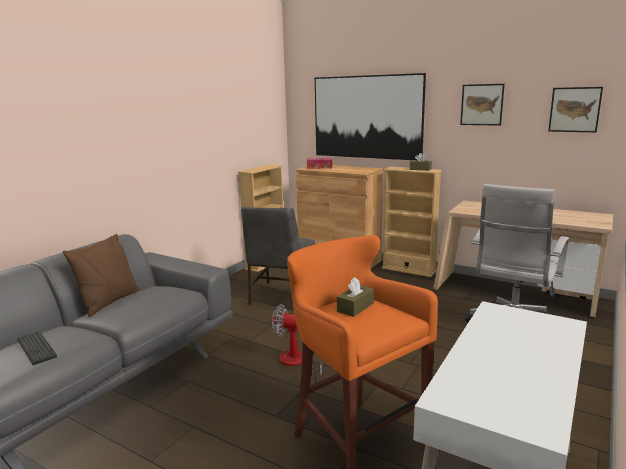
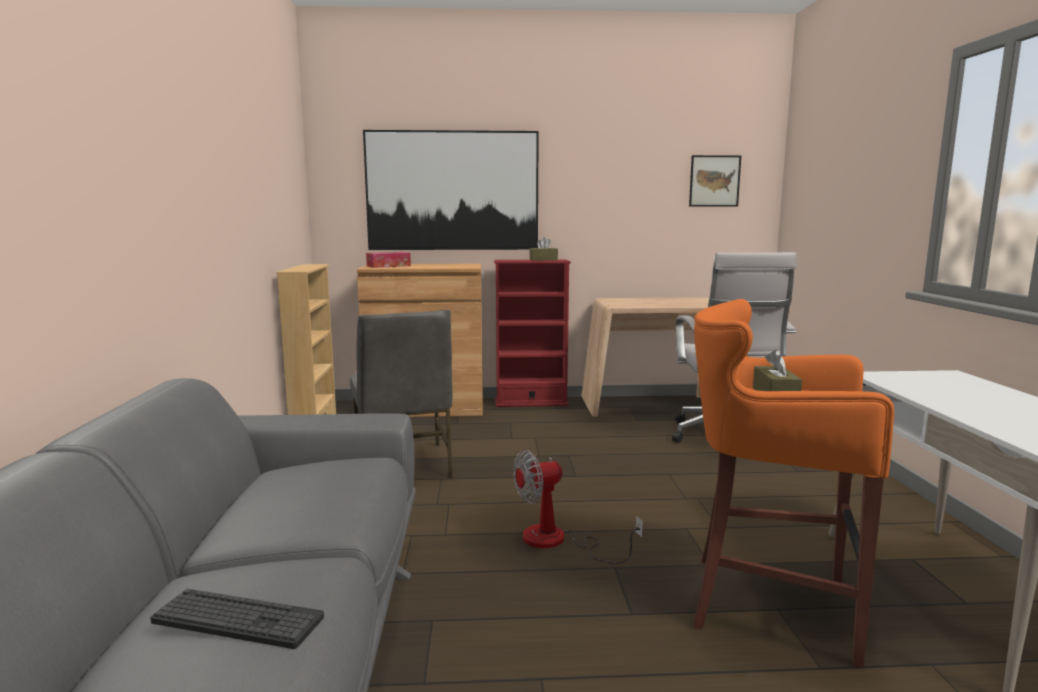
camera: 35 degrees left, 5 degrees down
(109, 302) = (232, 510): brown pillow -> none
(408, 270) = (531, 402): beige bookcase -> red bookcase
(482, 104) = (612, 174): picture -> none

